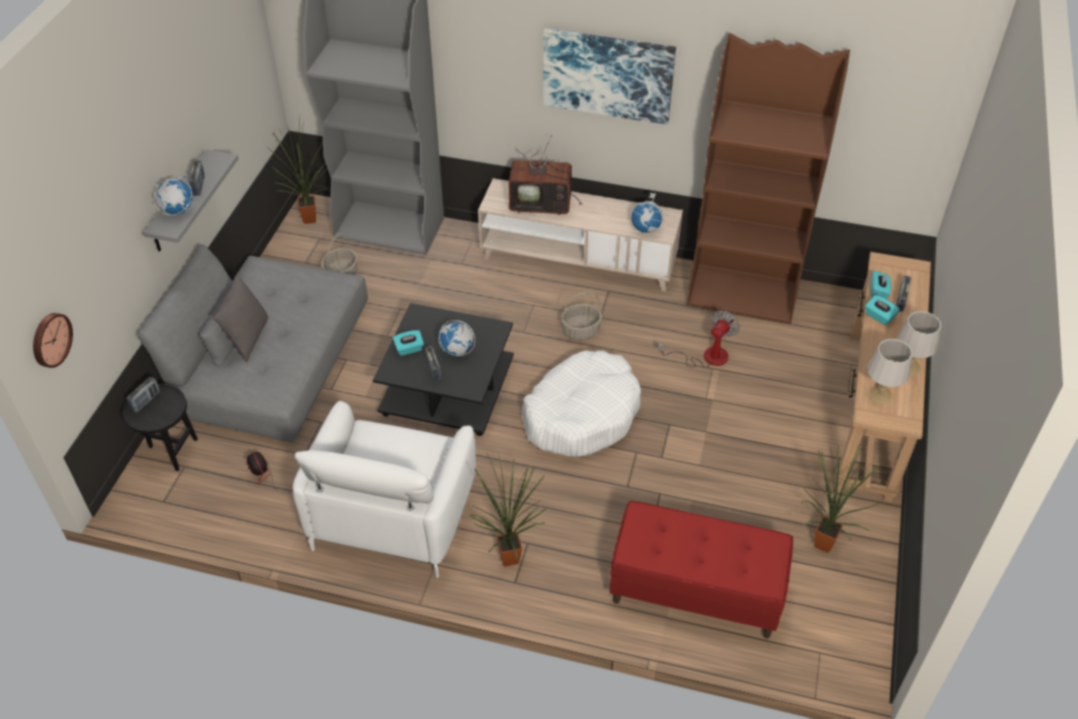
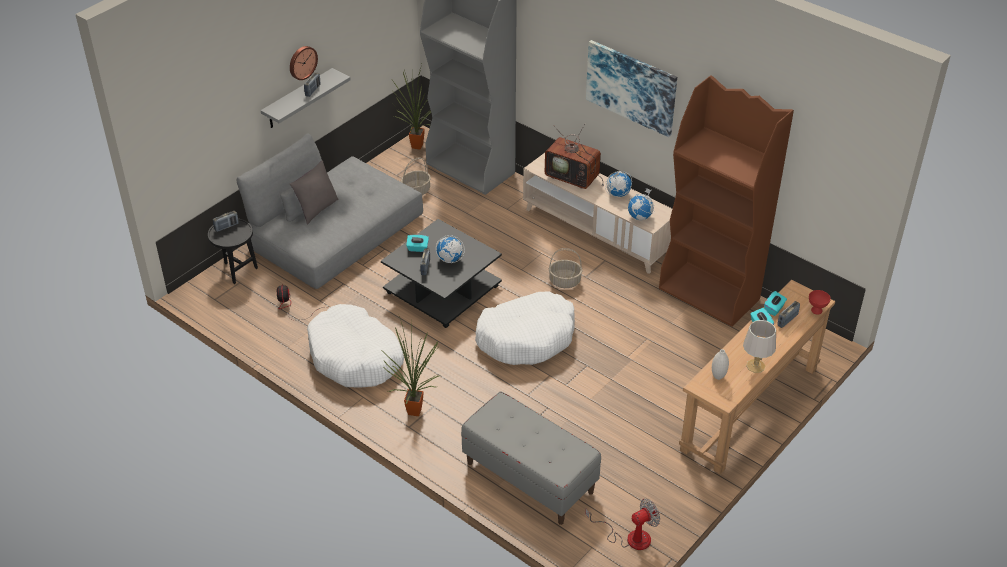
camera: 25 degrees right, 5 degrees down
(50, 339) = (165, 157): wall clock -> wall clock (302, 62)
(177, 211) = (289, 103): globe -> globe (617, 194)
(393, 514) = (355, 357): white armchair -> white dog bed
(695, 592) = (529, 477): red bench -> grey bench
(706, 357) = (647, 329): fan -> fan (630, 537)
(820, 543) = (644, 480): potted plant -> none
(880, 394) = (718, 376): grey table lamp -> white vase
(920, 279) = (816, 310): none -> red bowl

